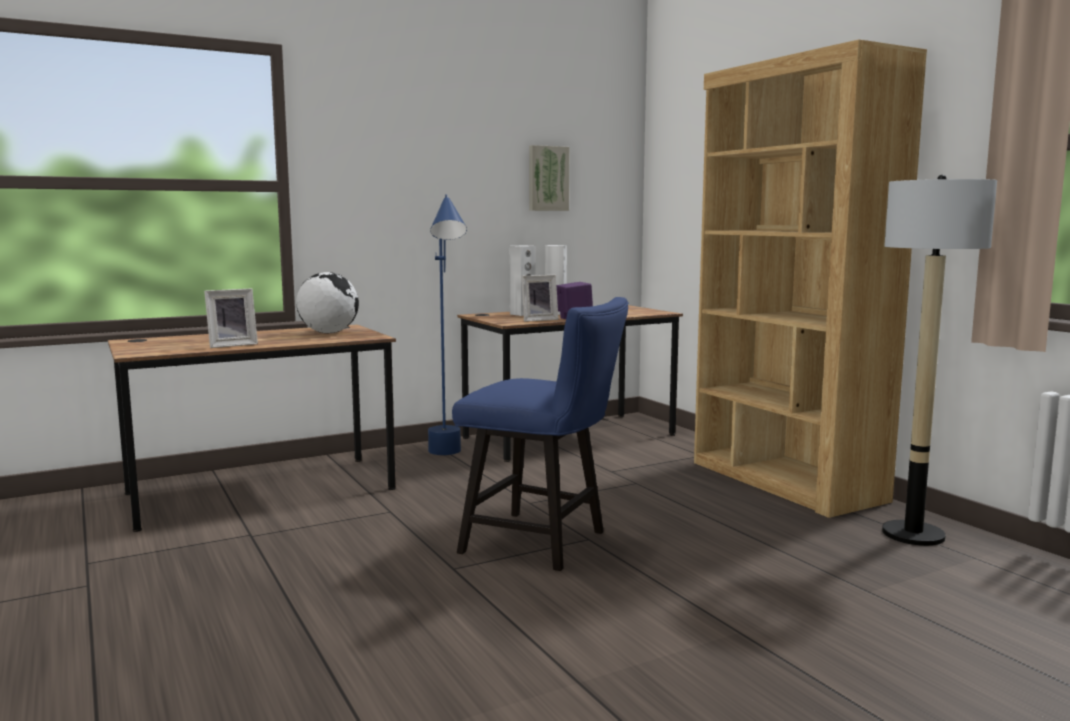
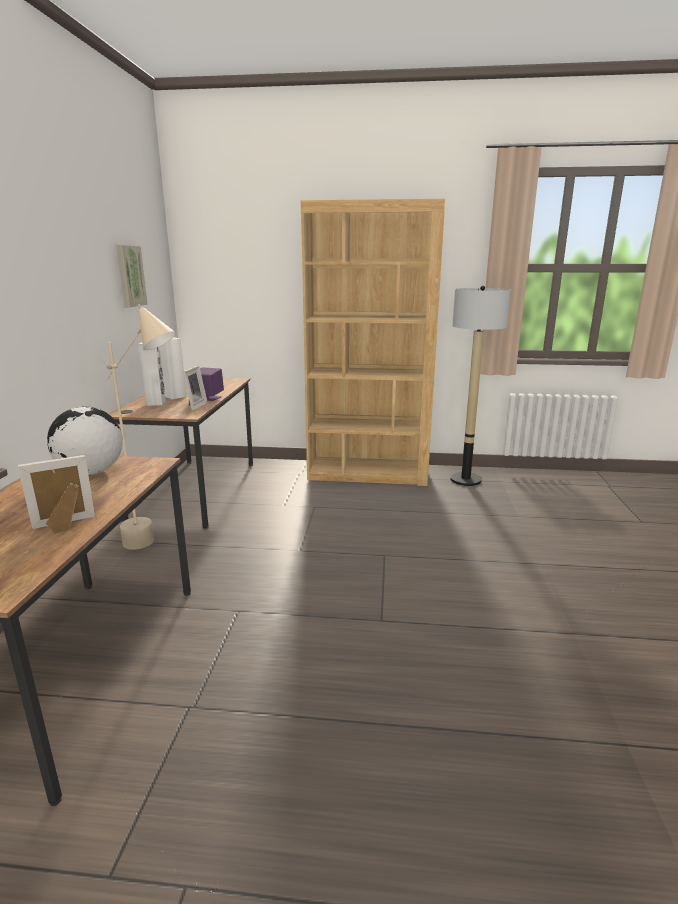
camera: 55 degrees left, 10 degrees up
(232, 345) = (65, 526): picture frame -> picture frame turned 120 degrees counterclockwise
(448, 458) = (159, 546): blue floor lamp -> beige floor lamp
(544, 543) = (375, 572): blue chair -> none

